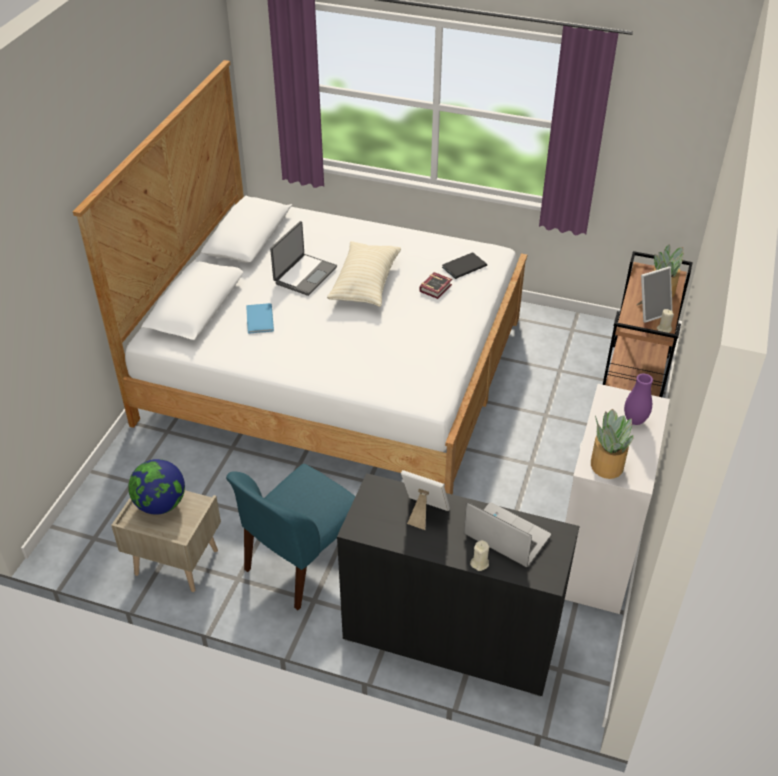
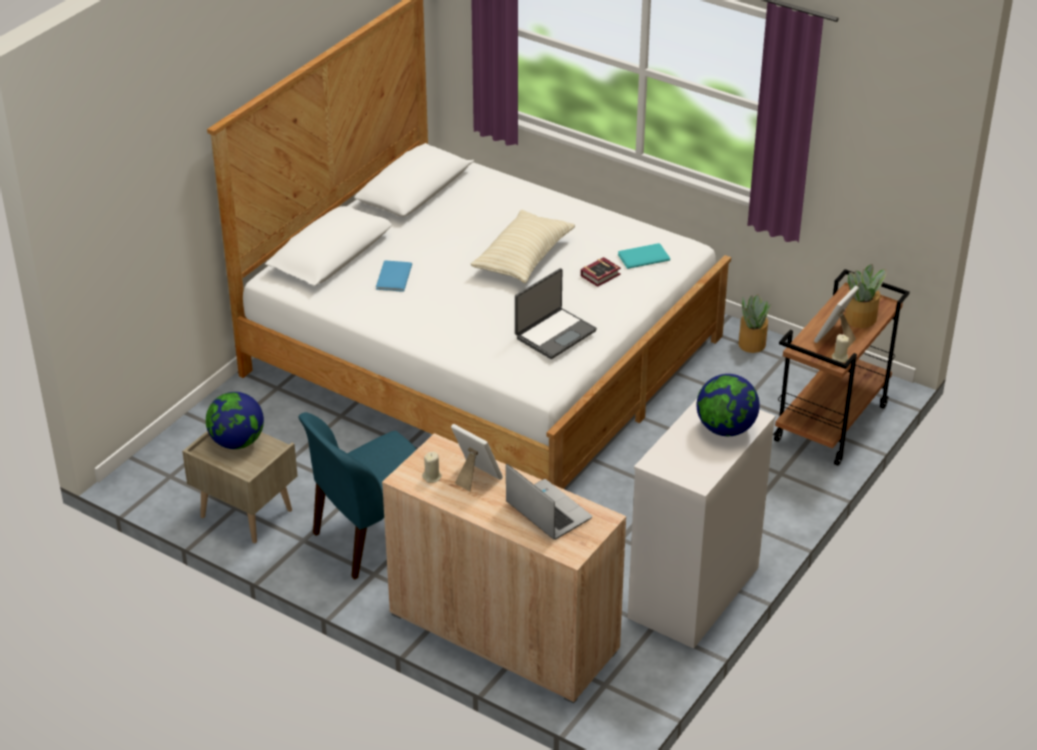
camera: 15 degrees right, 5 degrees down
(304, 275) = (460, 239): laptop -> laptop (554, 334)
(451, 635) = (504, 632): black cabinet -> beige cabinet
(462, 266) = (642, 257): black book -> turquoise book
(479, 563) = (510, 528): beige candle -> beige candle (432, 477)
(606, 465) = (673, 463): potted plant -> potted plant (751, 344)
(634, 420) = (725, 429): purple vase -> globe
(651, 311) = (835, 338): picture frame -> picture frame turned 135 degrees clockwise

